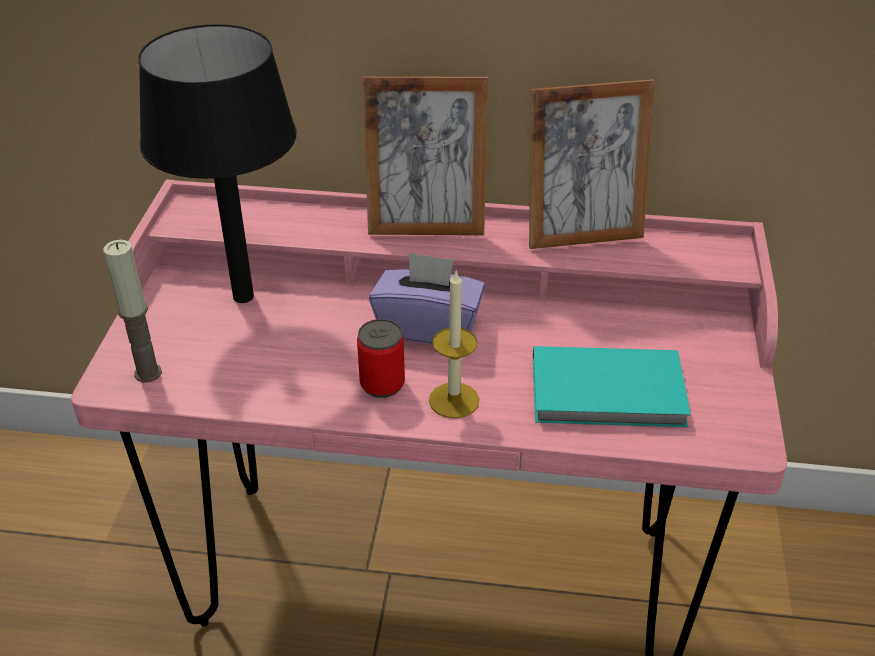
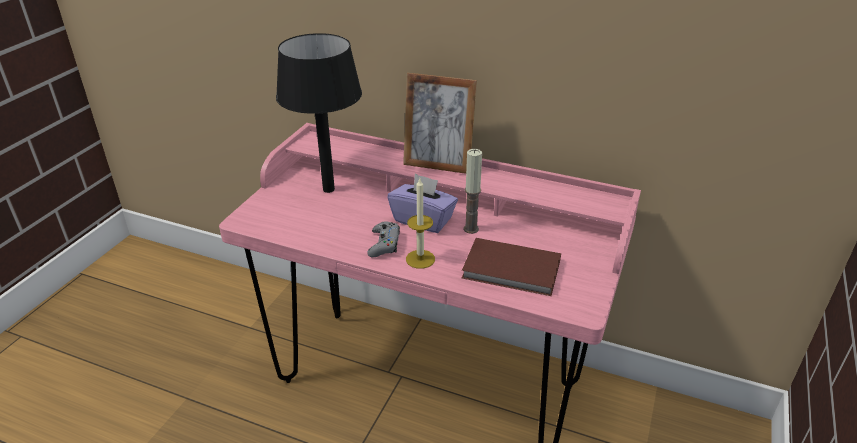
camera: 15 degrees right, 5 degrees down
(148, 373) = (263, 218): candle -> candle (471, 229)
(382, 384) = (384, 244): can -> grey game controller
(582, 233) = (527, 181): picture frame -> none
(609, 393) = (512, 270): turquoise book -> brown book

